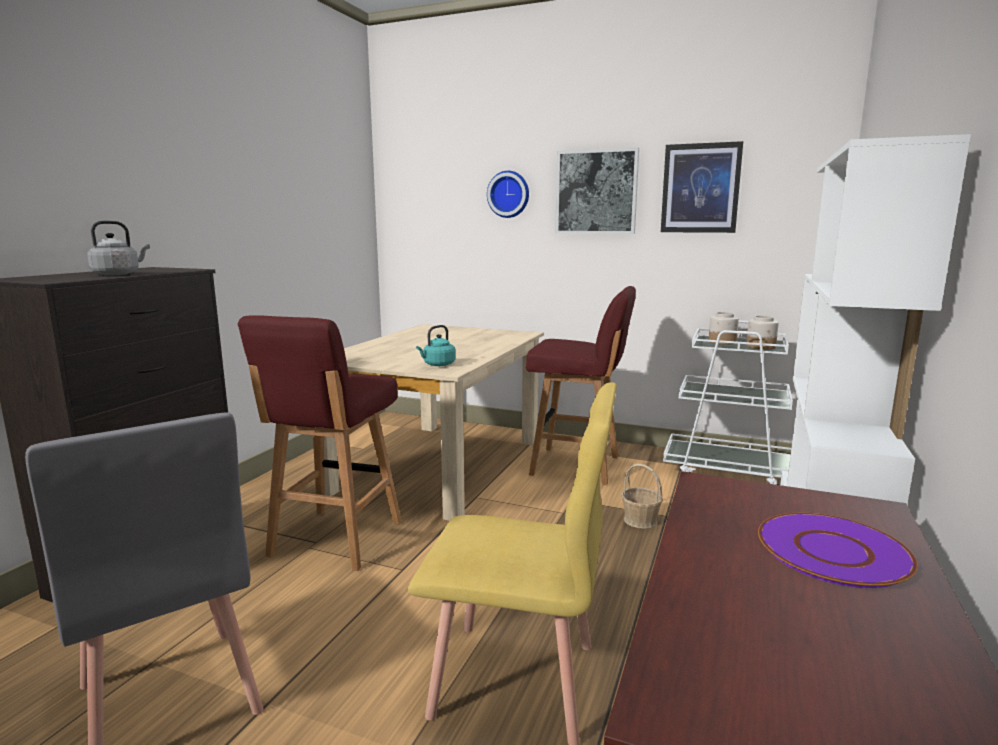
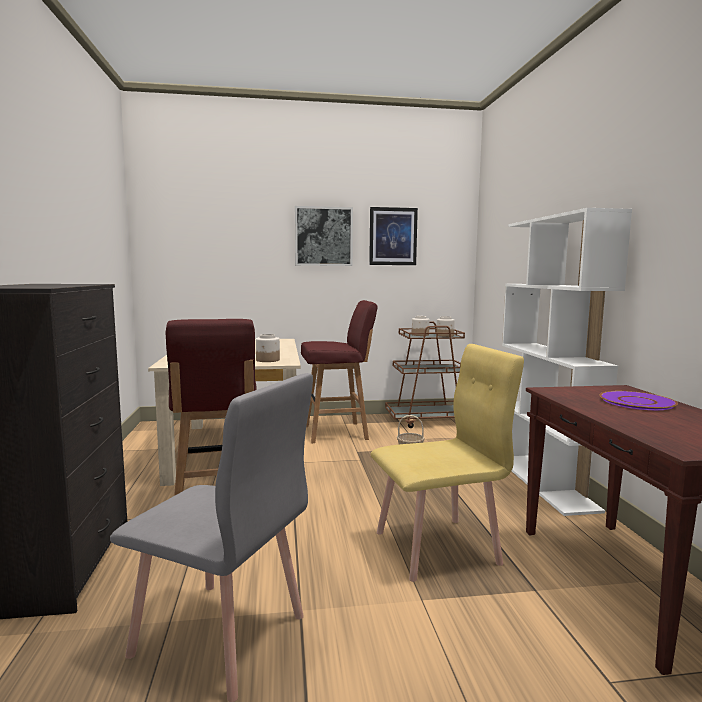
camera: 30 degrees left, 5 degrees down
(118, 274) = (59, 285): grey kettle -> none
(437, 365) = (268, 360): turquoise kettle -> jar
(509, 194) = (256, 235): wall clock -> none
(727, 471) = (428, 420): white cart -> brown cart

